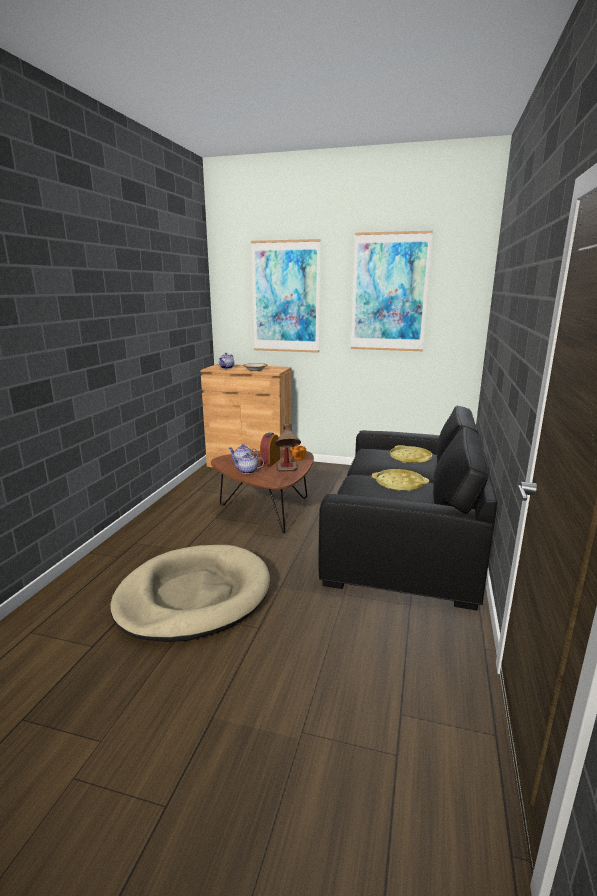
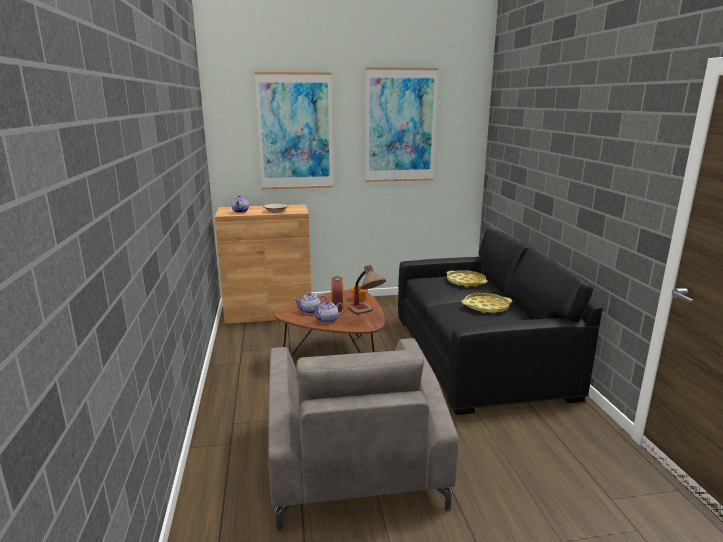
camera: 25 degrees left, 0 degrees up
(193, 596) = (353, 459): beige dog bed -> grey armchair

